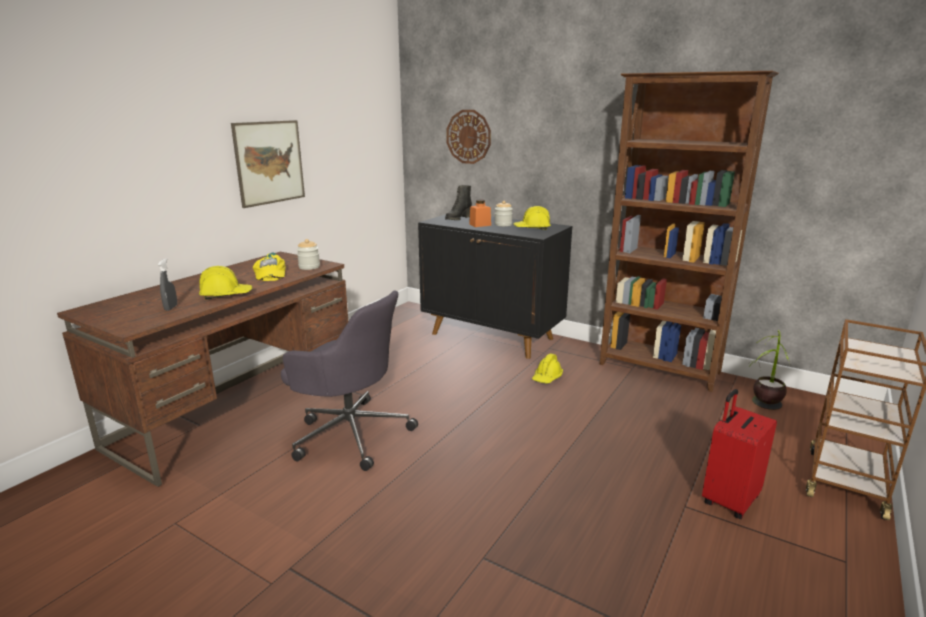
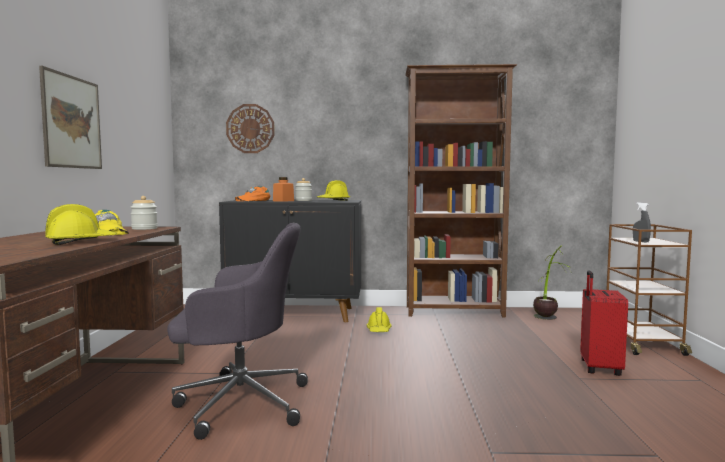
camera: 30 degrees left, 15 degrees down
(171, 308) = (19, 250): grey spray bottle -> grey spray bottle (641, 241)
(458, 219) = (253, 200): black boot -> orange cap

